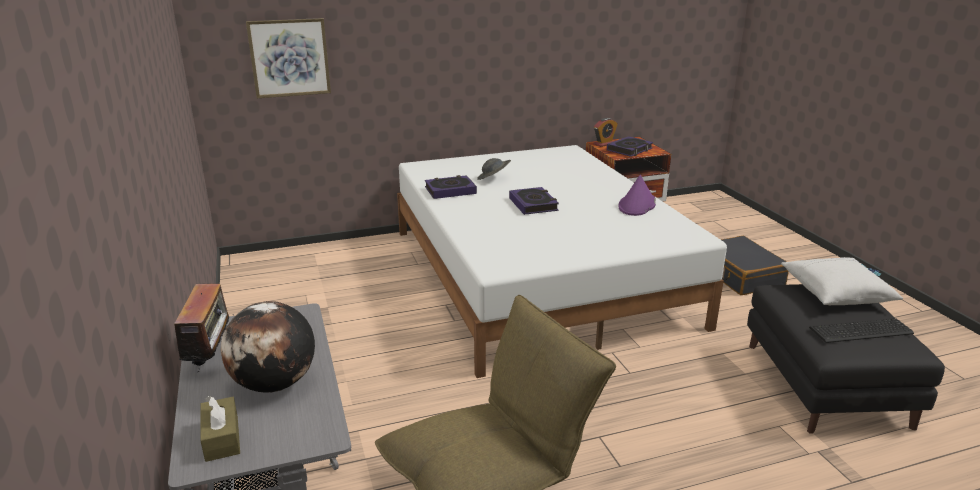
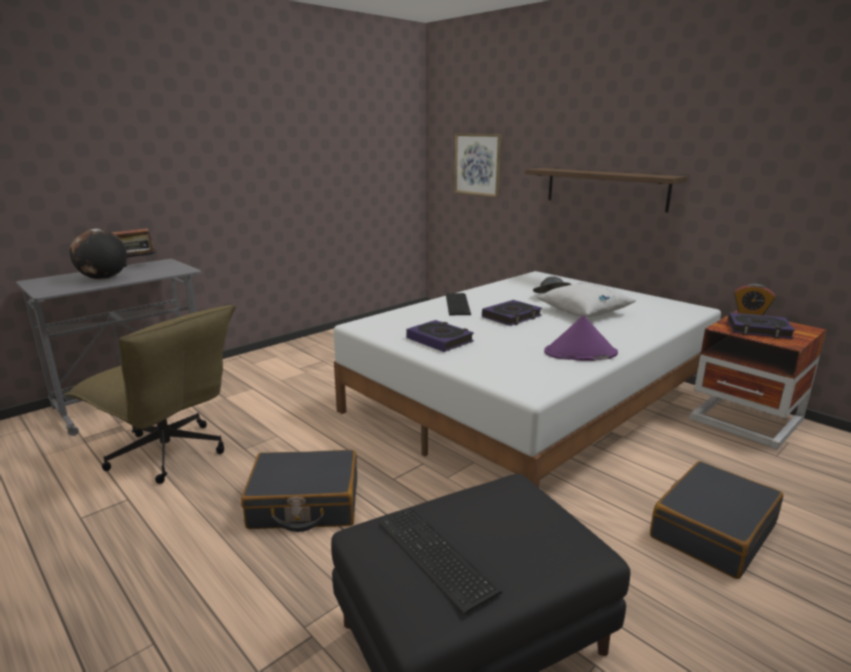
camera: 65 degrees right, 5 degrees down
(222, 438) = (53, 280): brown tissue box -> none
(450, 191) = (499, 291): book -> book (439, 340)
(464, 64) = (605, 188): none -> shelf
(473, 214) = (458, 304): none -> keyboard
(649, 428) = (304, 504): none -> black suitcase
(836, 294) = (539, 531): grey pillow -> grey pillow (584, 312)

